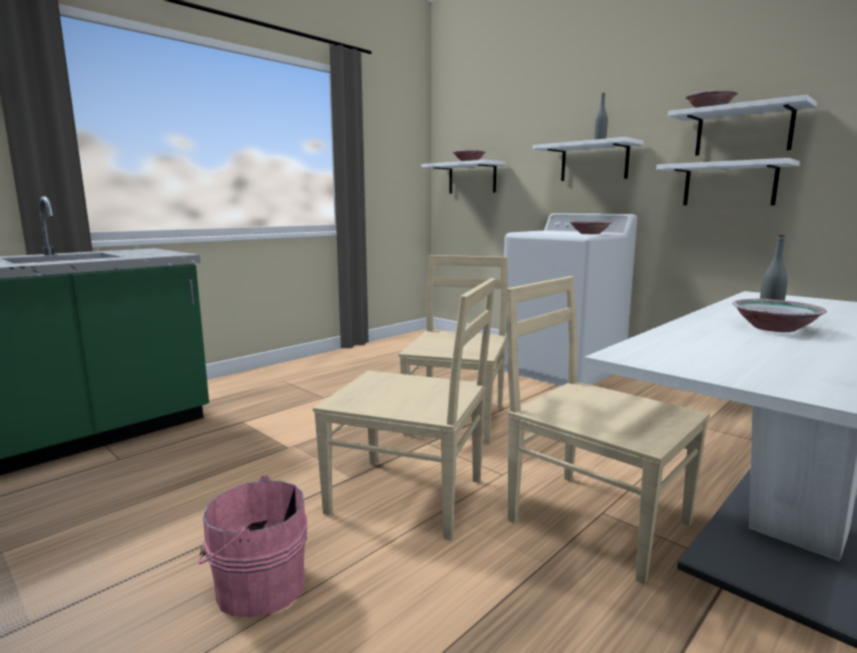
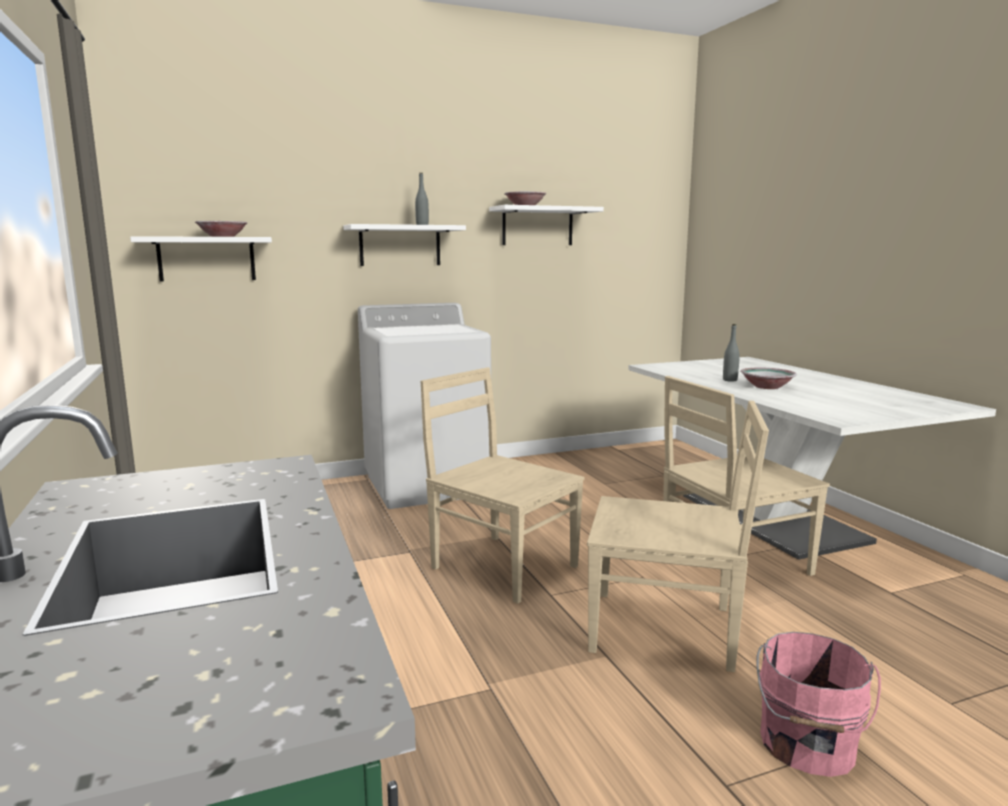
camera: 65 degrees left, 0 degrees up
(410, 497) = (666, 630): beige chair -> beige chair turned 60 degrees clockwise
(589, 233) = (457, 328): bowl -> none
(729, 184) = (531, 273): white shelf -> none

